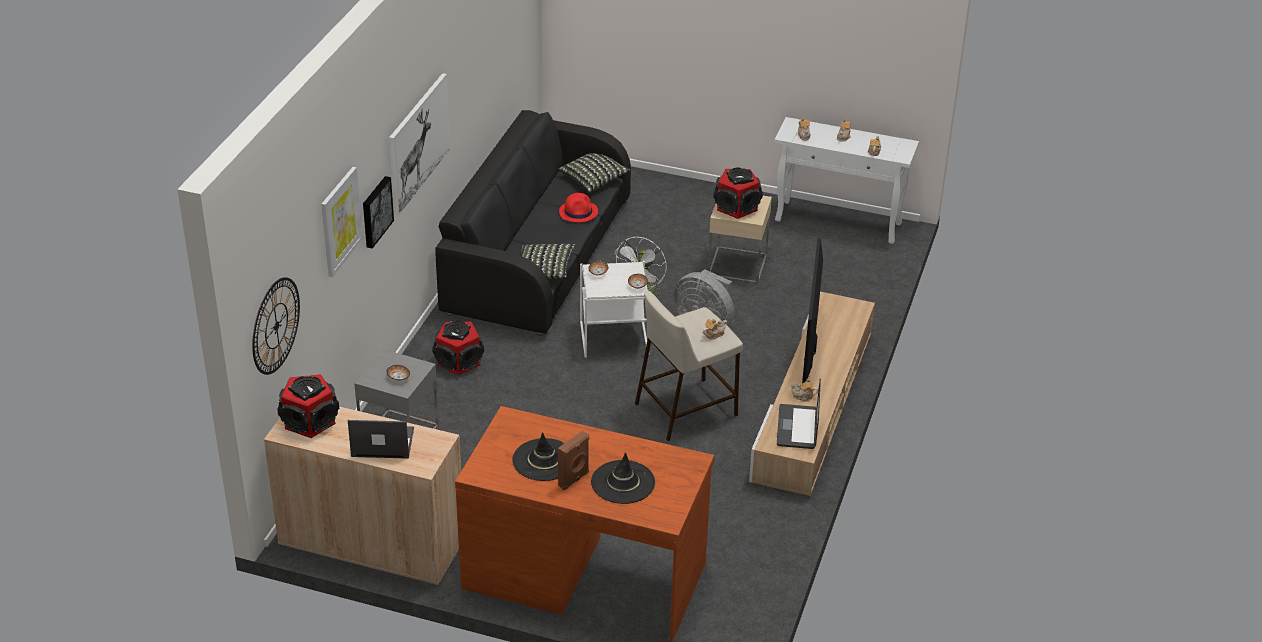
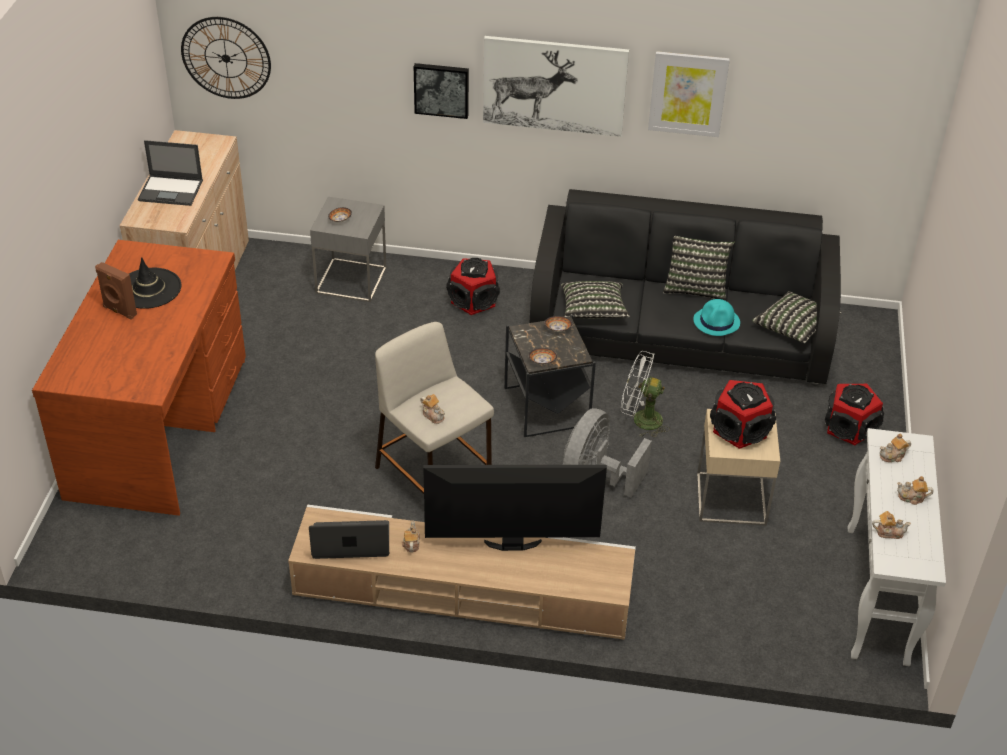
camera: 80 degrees right, 5 degrees up
(310, 421) = (200, 149): speaker -> speaker (850, 428)
(340, 221) = (364, 49): picture -> picture (688, 93)
(381, 442) = (171, 190): laptop -> laptop turned 105 degrees clockwise
(530, 215) = (695, 288): none -> pillow
(578, 212) = (717, 322): red hat -> turquoise hat
(613, 338) = (547, 406): white side table -> black side table
(623, 482) = (114, 343): black hat -> none

